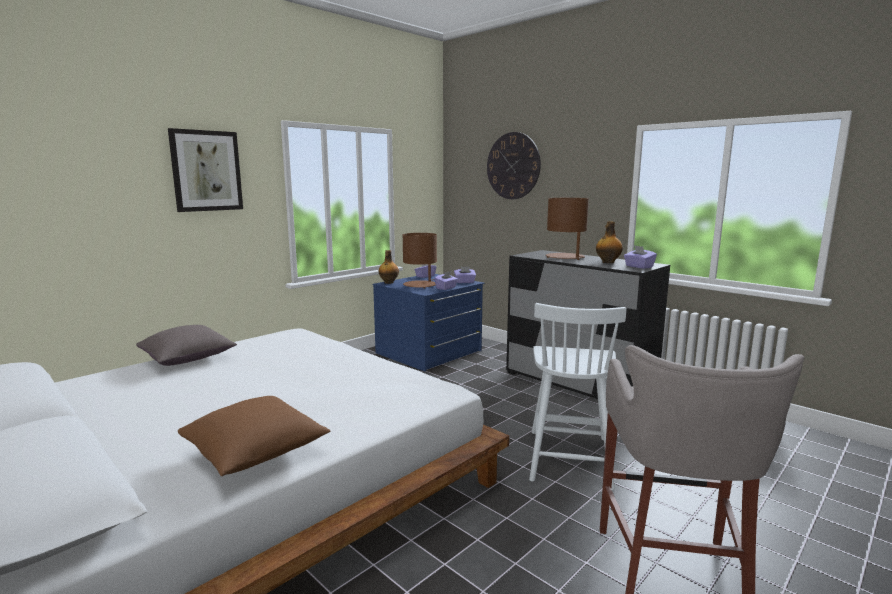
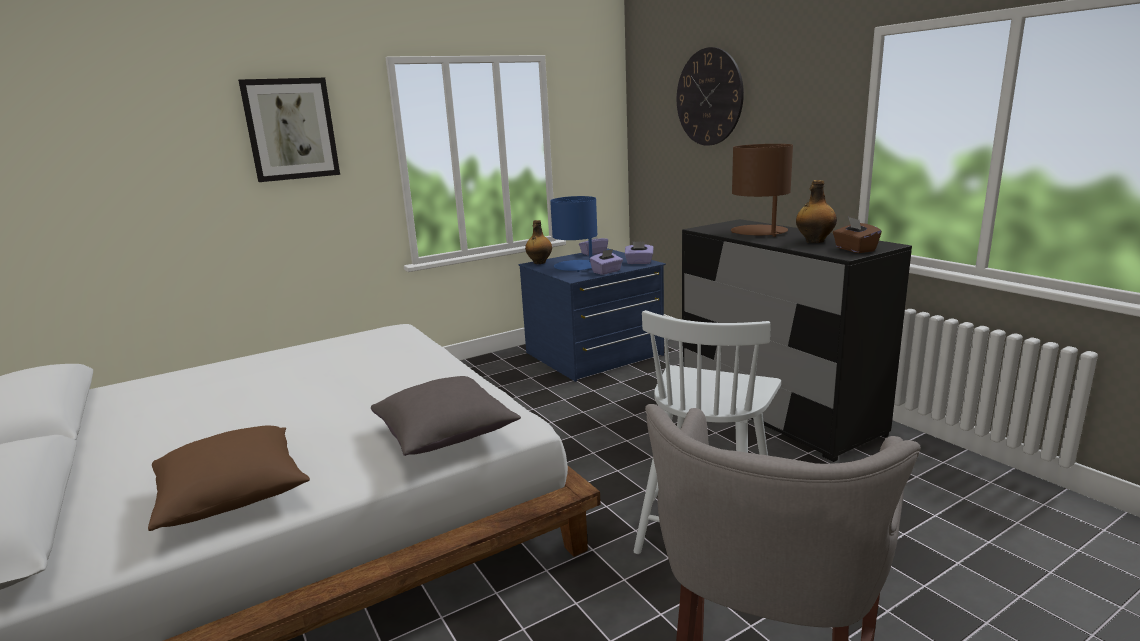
camera: 15 degrees right, 5 degrees up
(188, 359) = (254, 362): grey pillow -> grey pillow (446, 435)
(420, 285) = (576, 267): brown table lamp -> blue table lamp
(638, 266) = (854, 249): purple tissue box -> brown tissue box

